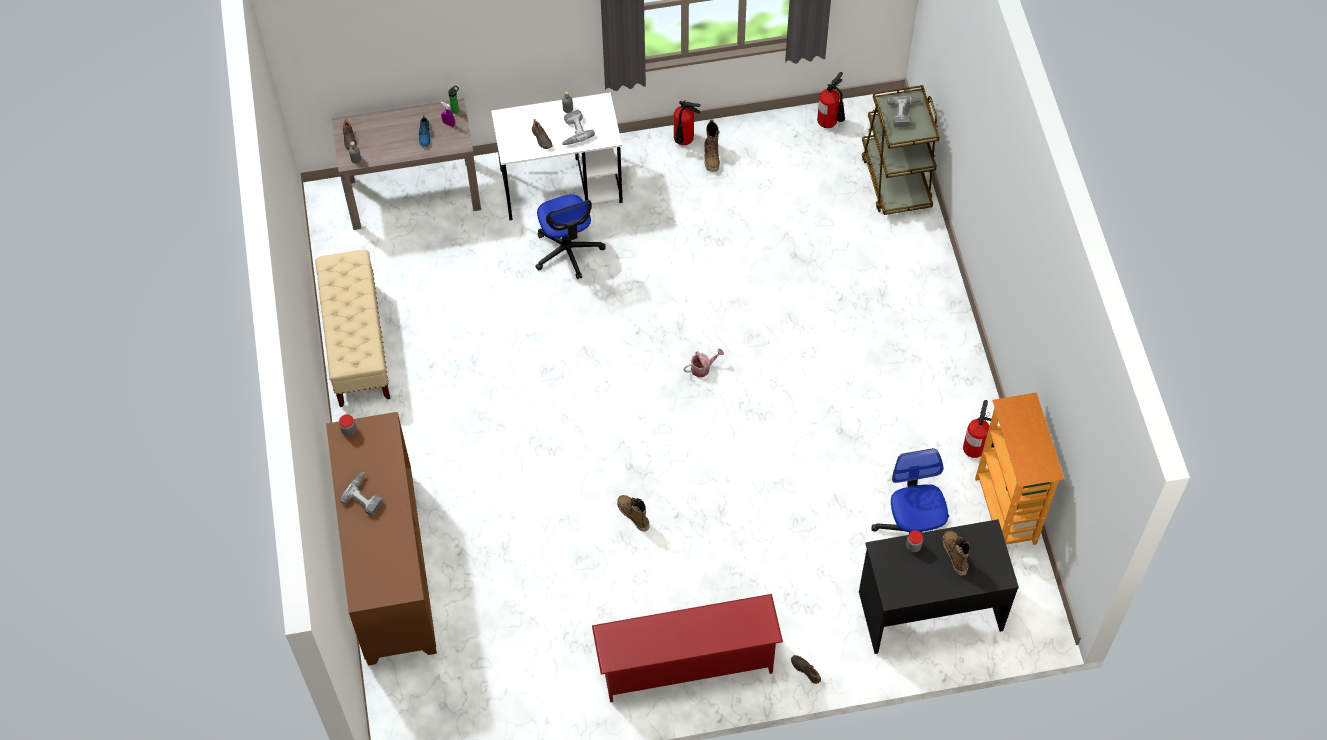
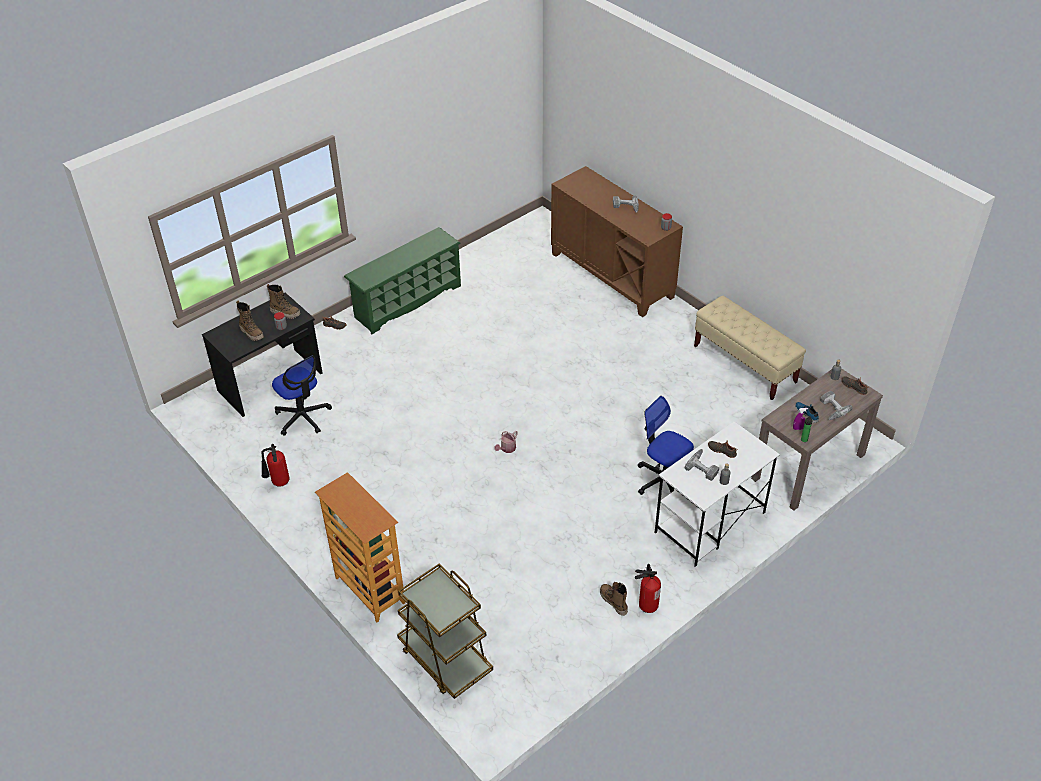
camera: 150 degrees right, 15 degrees down
(633, 515) = (491, 353): boot -> boot (285, 313)
(686, 666) = (407, 301): red shoe rack -> green shoe rack
(830, 123) = (534, 685): fire extinguisher -> none
(906, 113) = (441, 605): power drill -> power drill (831, 409)
(1006, 511) = (240, 455): bookcase -> bookcase (369, 590)

